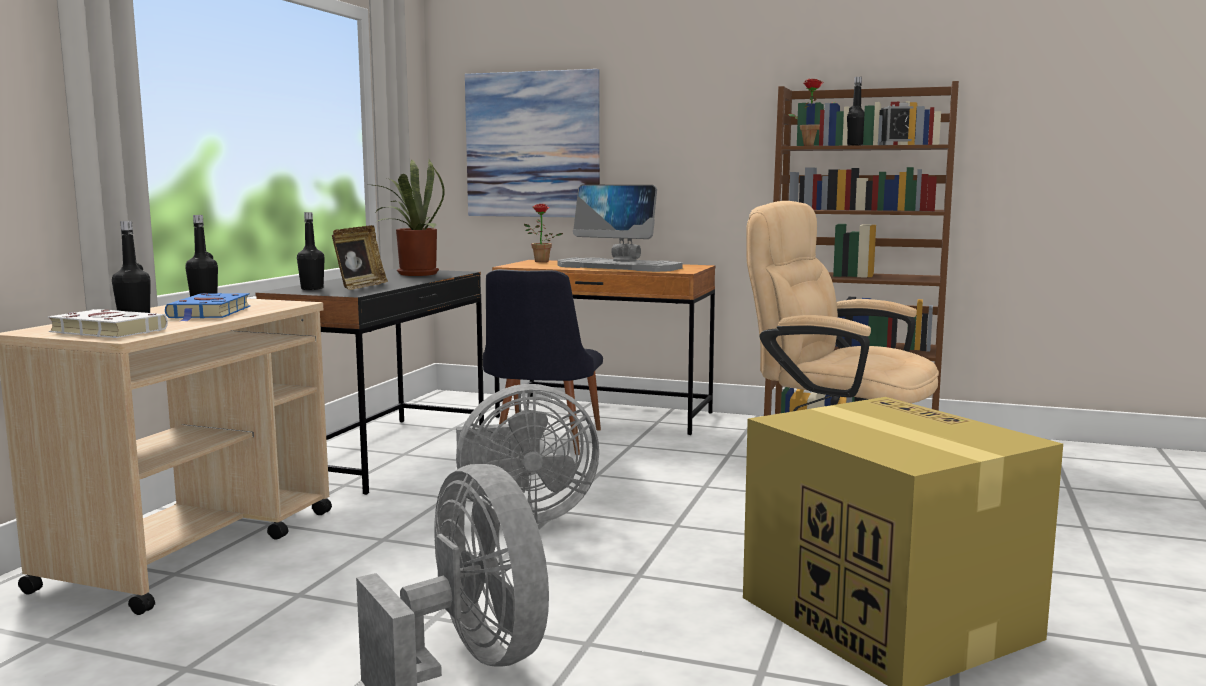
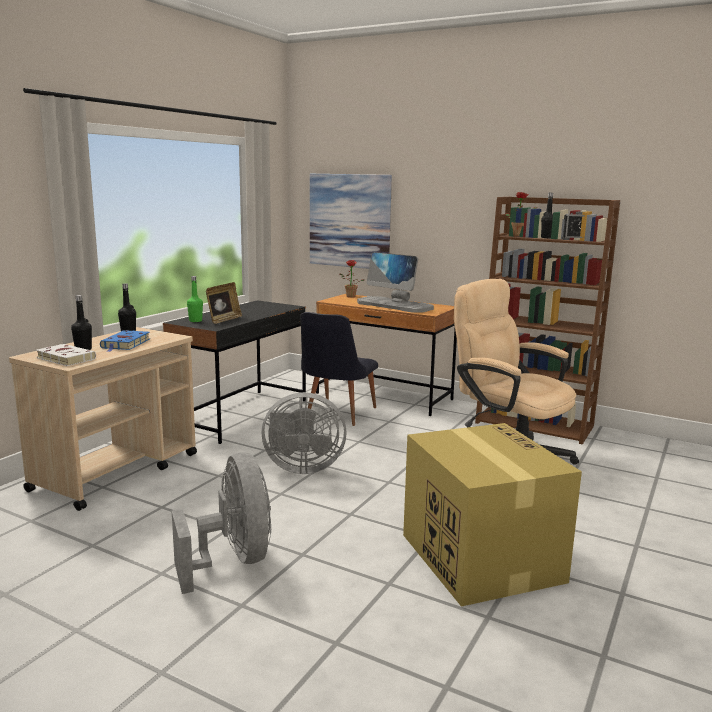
camera: 10 degrees right, 5 degrees up
(312, 289) = (195, 321): black bottle -> green bottle
(413, 274) = (263, 307): potted plant -> none

